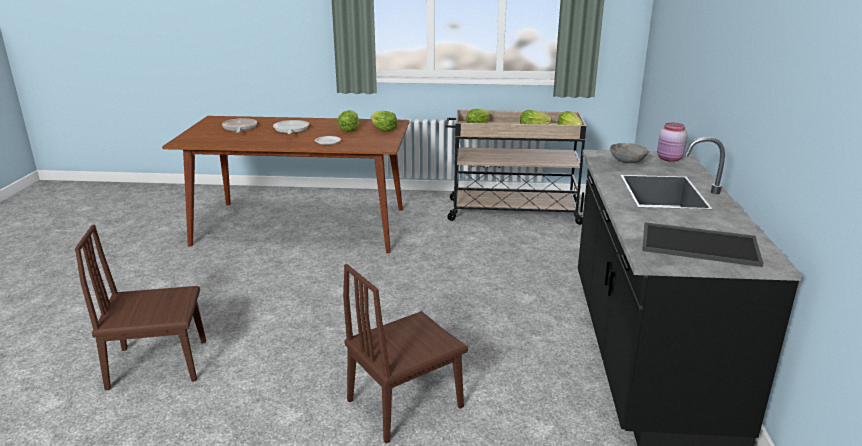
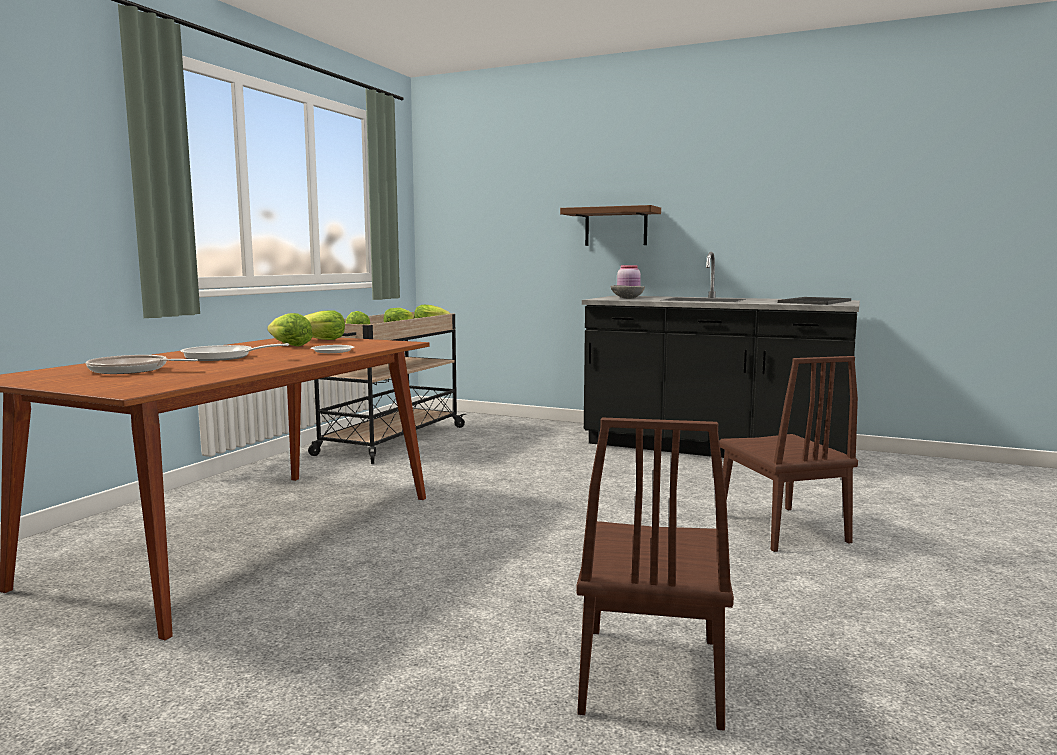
camera: 70 degrees left, 15 degrees down
(709, 74) = (616, 227): none -> brown shelf

